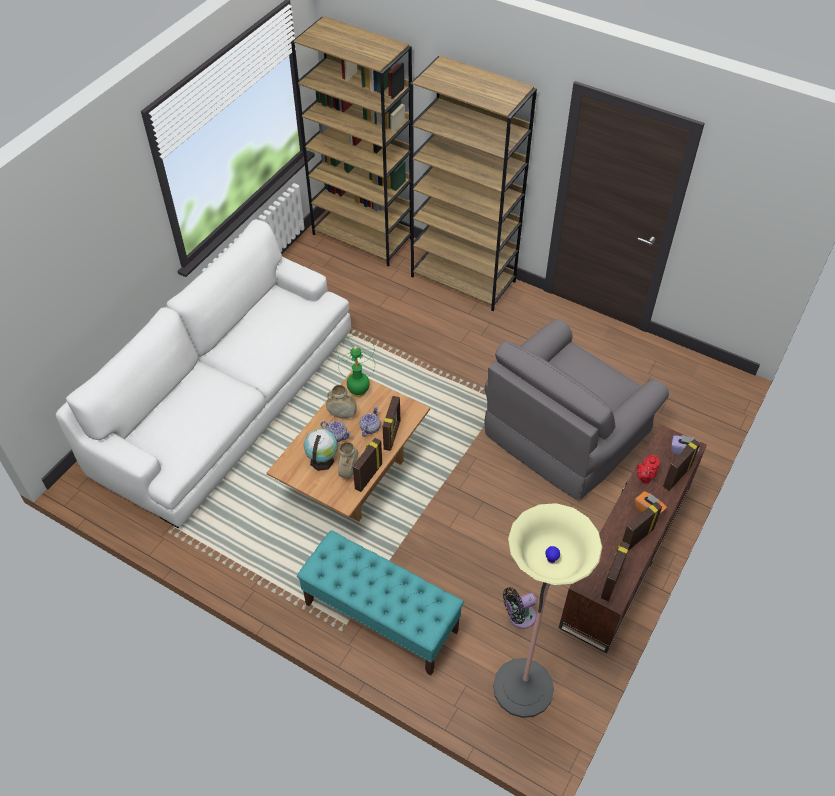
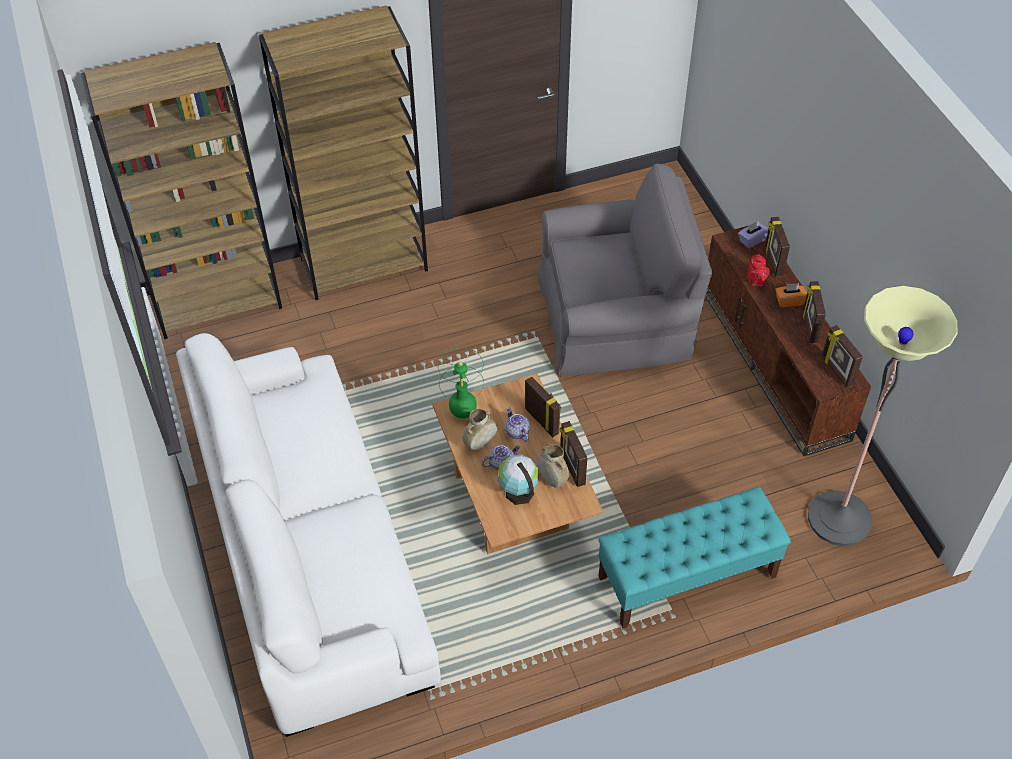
camera: 50 degrees left, 0 degrees up
(519, 617) = (771, 476): black fan -> none
(565, 433) = (616, 316): grey armchair -> grey armchair turned 90 degrees counterclockwise

